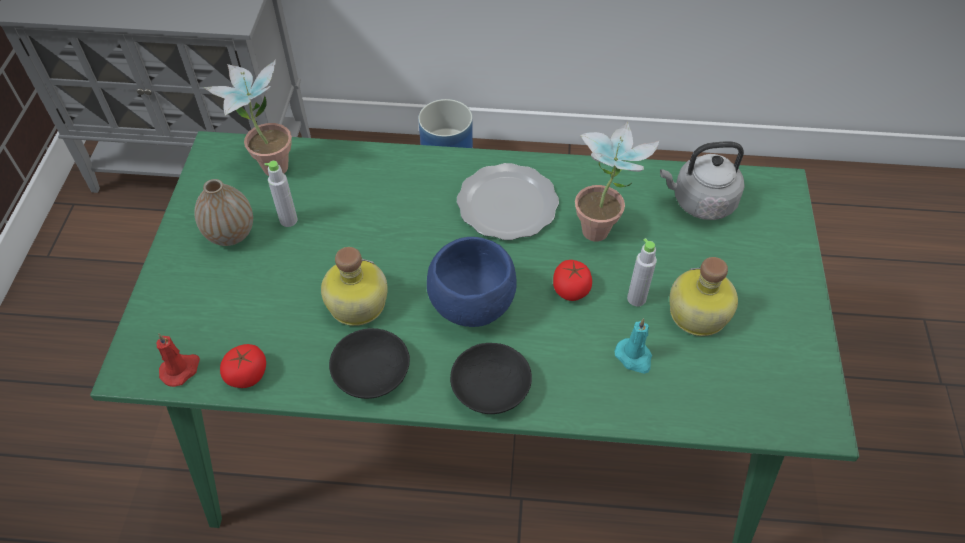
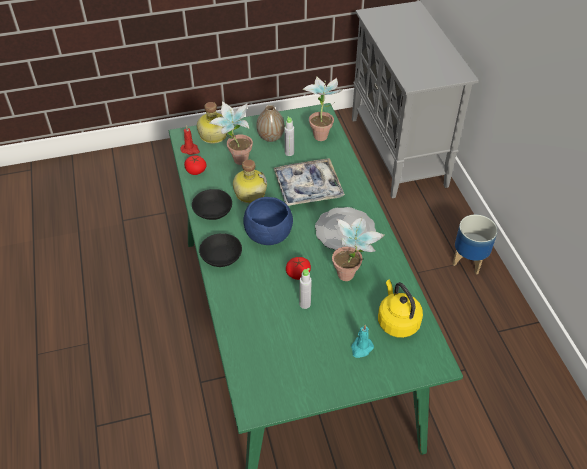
camera: 70 degrees right, 5 degrees down
(263, 303) = (236, 162): none -> potted plant
(388, 220) = (308, 188): none -> tray
(634, 357) = (264, 311): turquoise candle -> turquoise candle (361, 348)
(696, 314) = (306, 334): bottle -> bottle (212, 135)
(700, 202) = (397, 321): grey kettle -> yellow kettle

